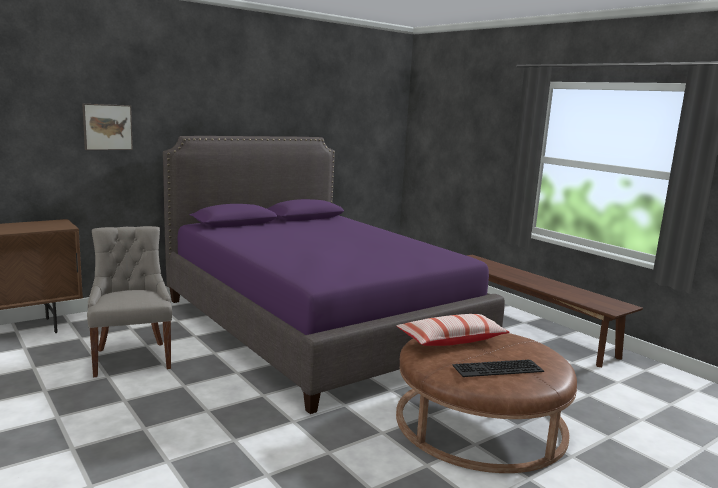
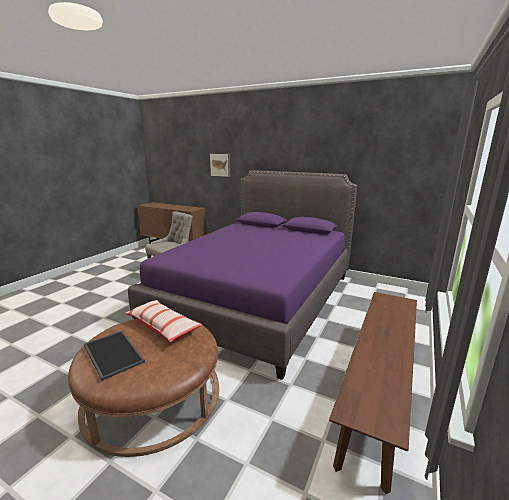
camera: 65 degrees right, 5 degrees up
(498, 369) = (111, 353): keyboard -> tray

